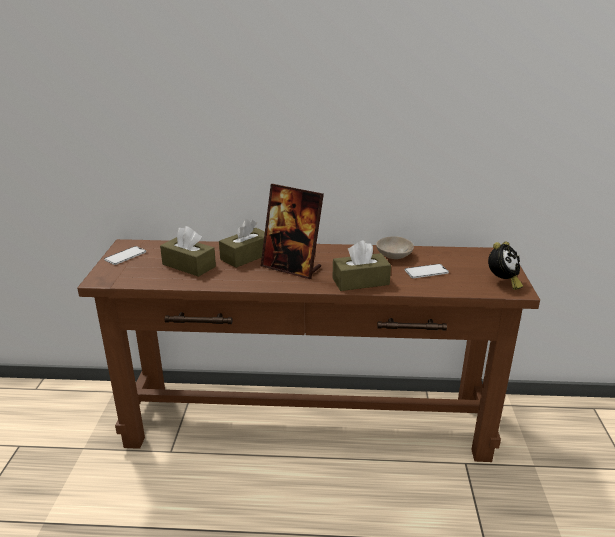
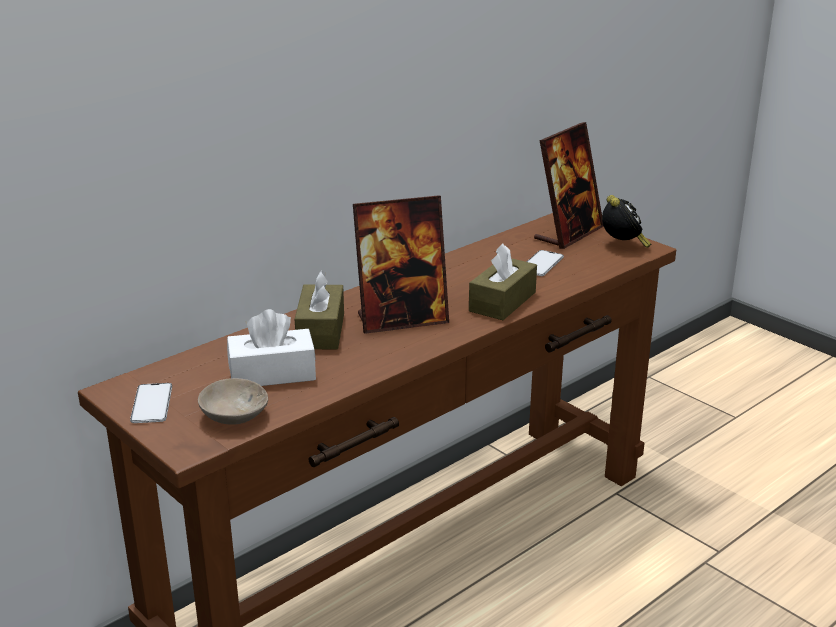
camera: 45 degrees left, 0 degrees up
(189, 265) = (272, 374): brown tissue box -> white tissue box
(393, 255) = (477, 260): beige bowl -> beige bowl (232, 415)
(479, 262) = (568, 234): none -> picture frame

